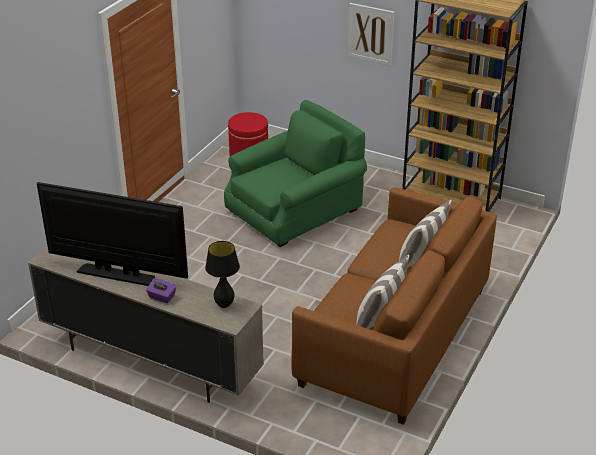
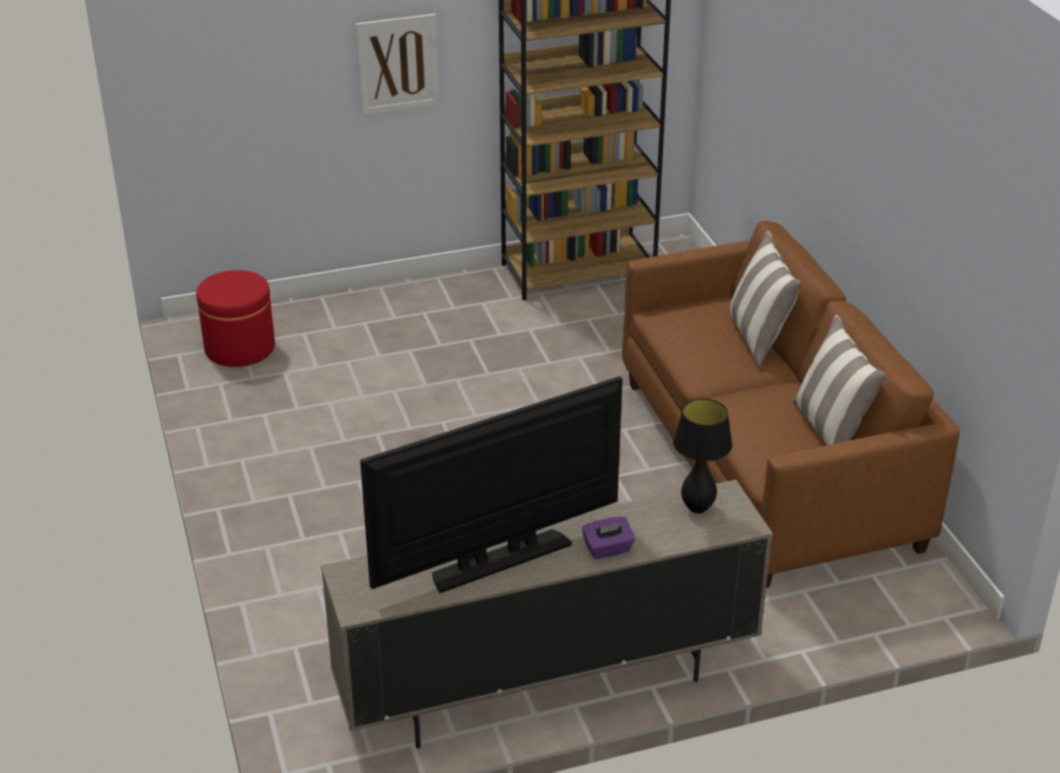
camera: 45 degrees left, 0 degrees up
(293, 210) = (417, 386): green armchair -> none

